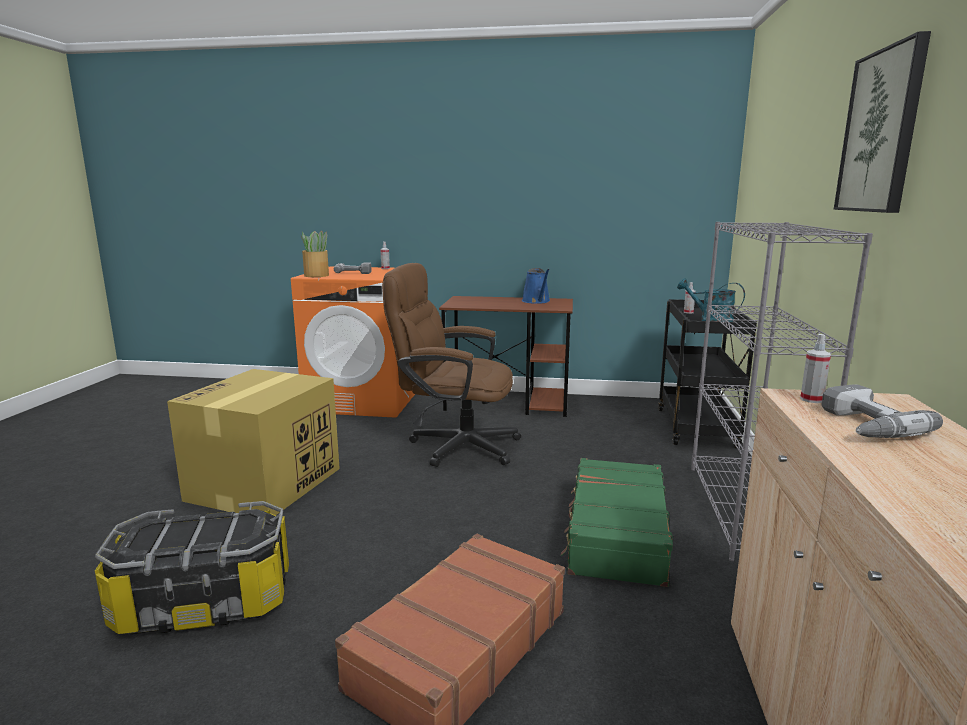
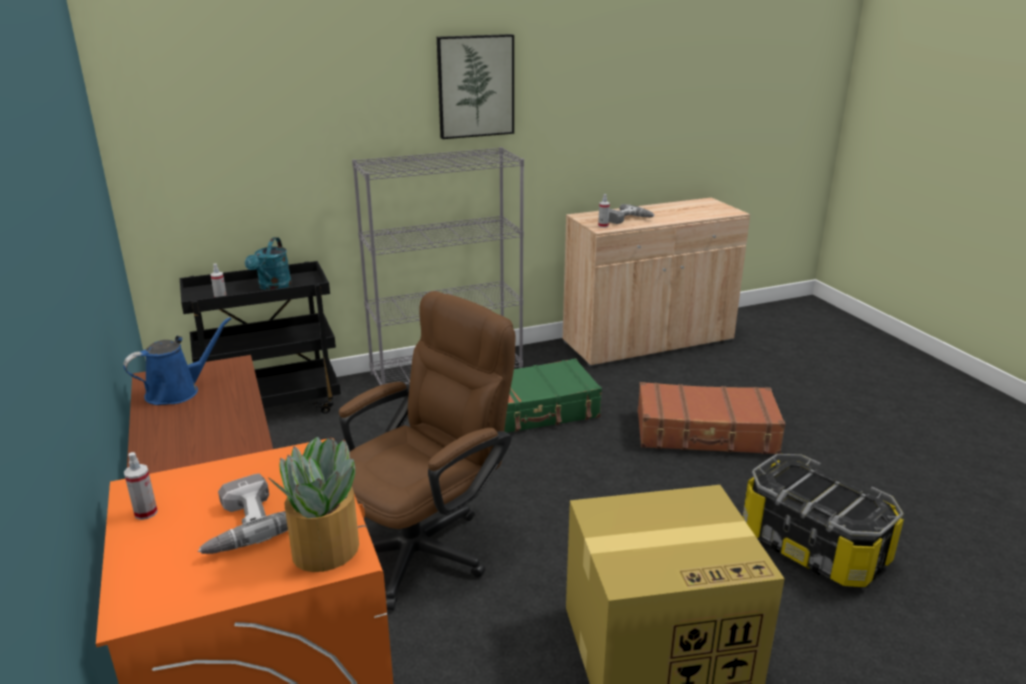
camera: 120 degrees left, 10 degrees up
(454, 445) = (426, 546): brown office chair -> brown office chair turned 120 degrees counterclockwise

